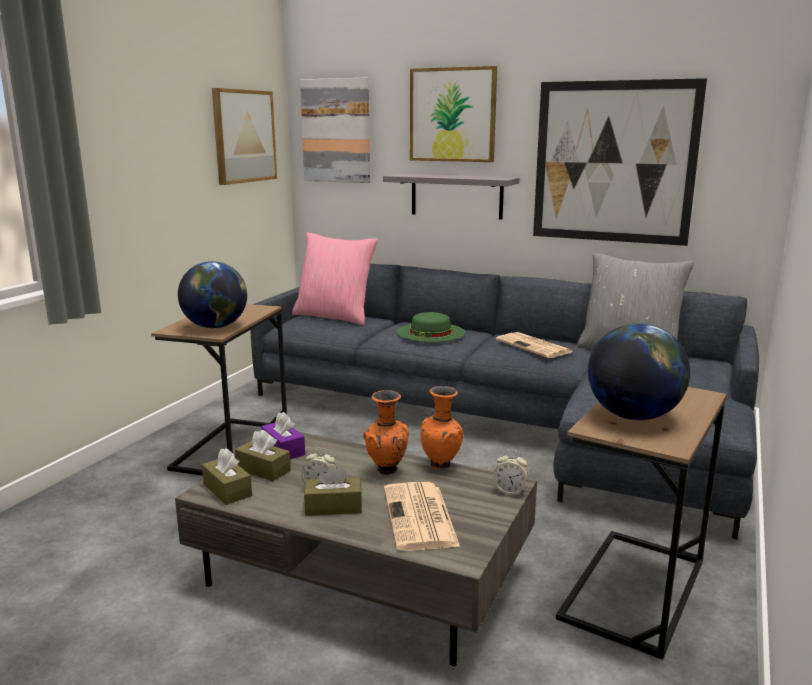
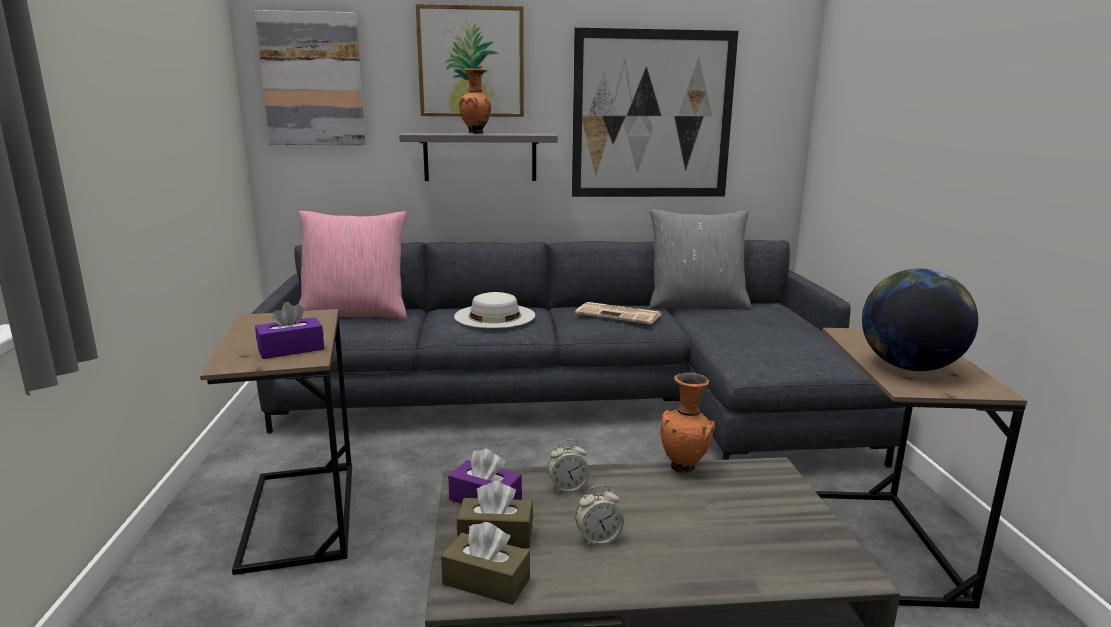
camera: 30 degrees left, 0 degrees up
(216, 327) = (291, 349): globe -> purple tissue box
(244, 136) = (200, 82): picture -> none
(333, 507) = (645, 558): brown tissue box -> none
(386, 471) = (640, 492): orange vase -> orange vase (476, 133)
(420, 518) = (750, 539): newspaper -> none
(430, 332) = (495, 316): green hat -> white hat
(509, 491) = (784, 478): alarm clock -> alarm clock (568, 488)

